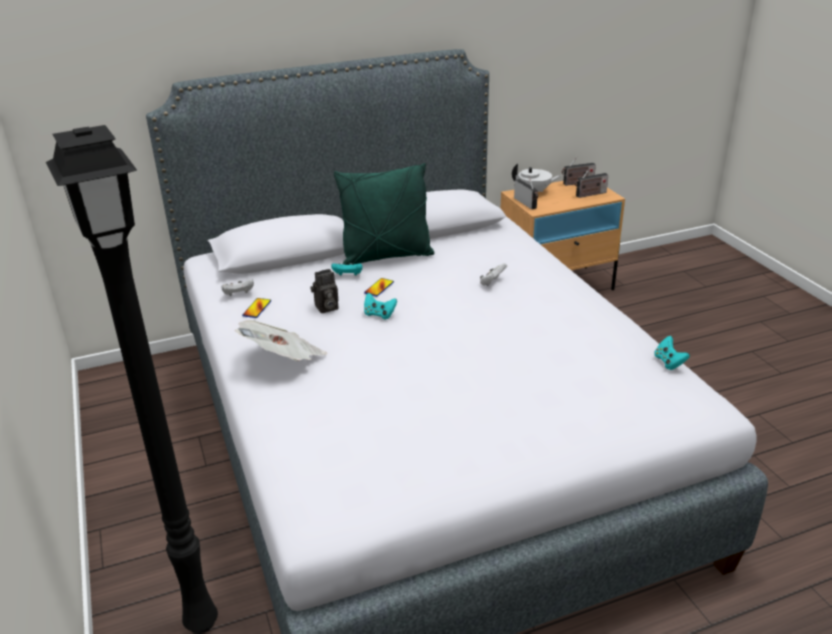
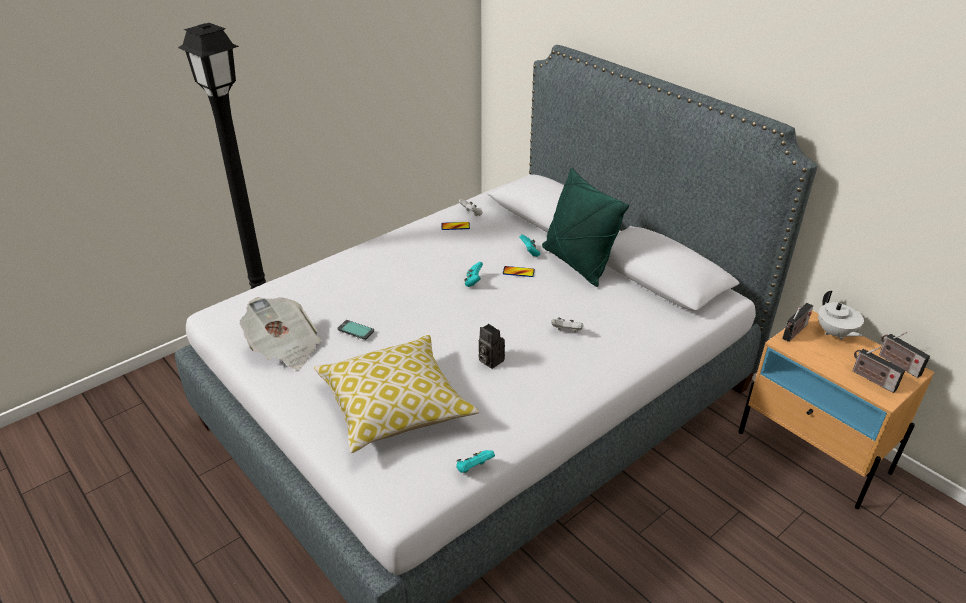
camera: 70 degrees right, 5 degrees up
(284, 359) = (391, 256): newspaper -> newspaper (284, 348)
(326, 308) = (472, 255): camera -> camera (489, 360)
(429, 402) = (355, 330): none -> phone
(570, 394) = (395, 407): none -> pillow

